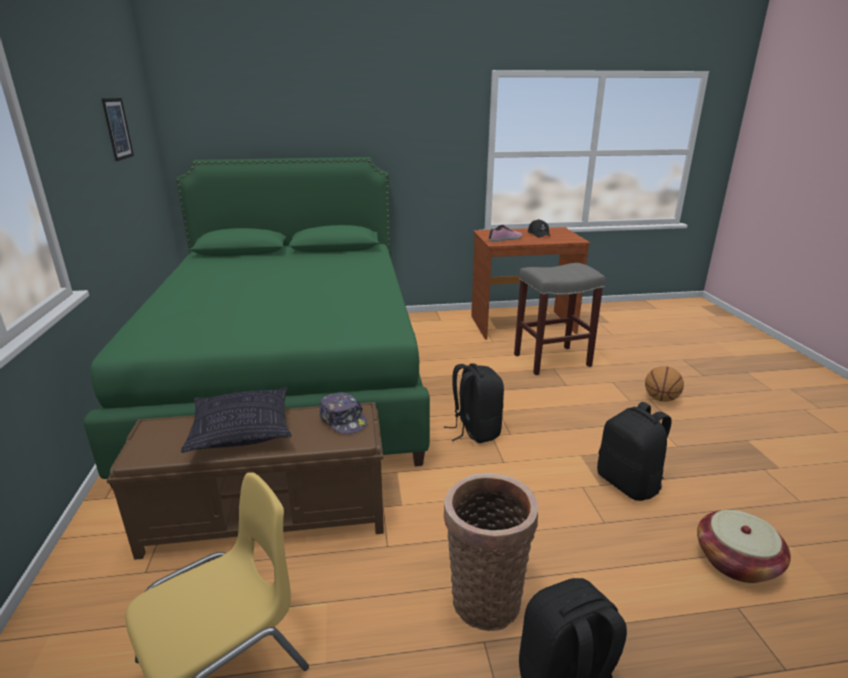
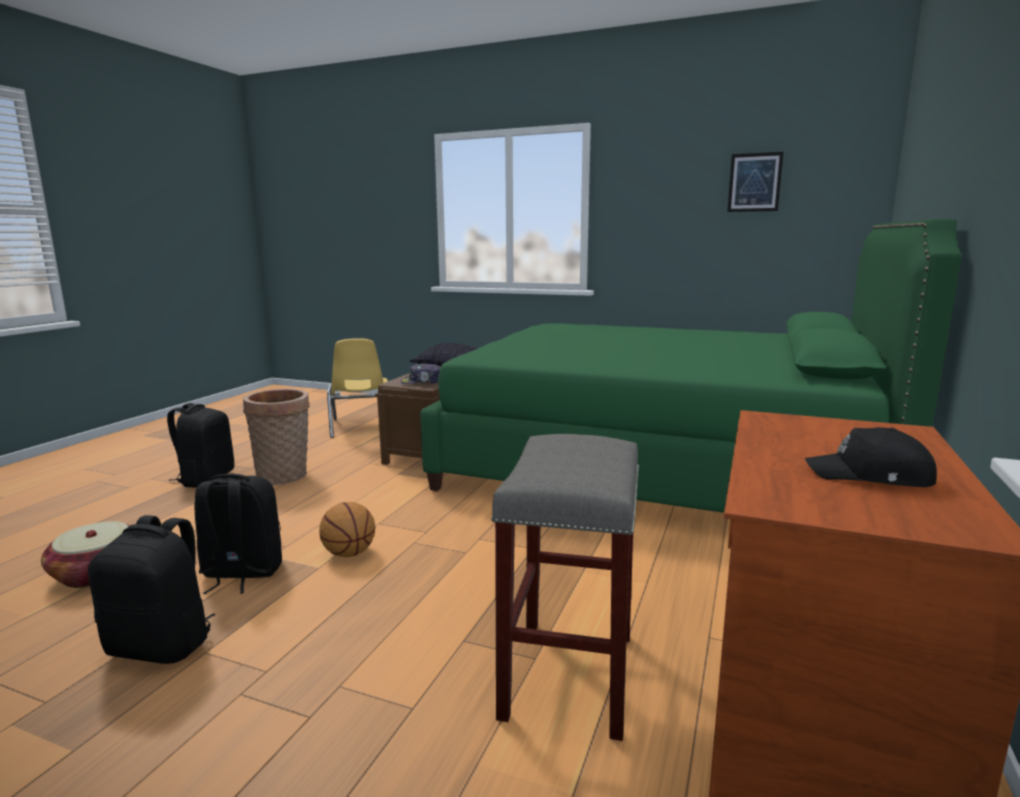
camera: 120 degrees right, 10 degrees down
(474, 430) = (447, 526): black backpack -> black backpack (163, 645)
(505, 239) = (803, 431): shoe -> none
(661, 399) = (288, 735): basketball -> basketball (348, 554)

